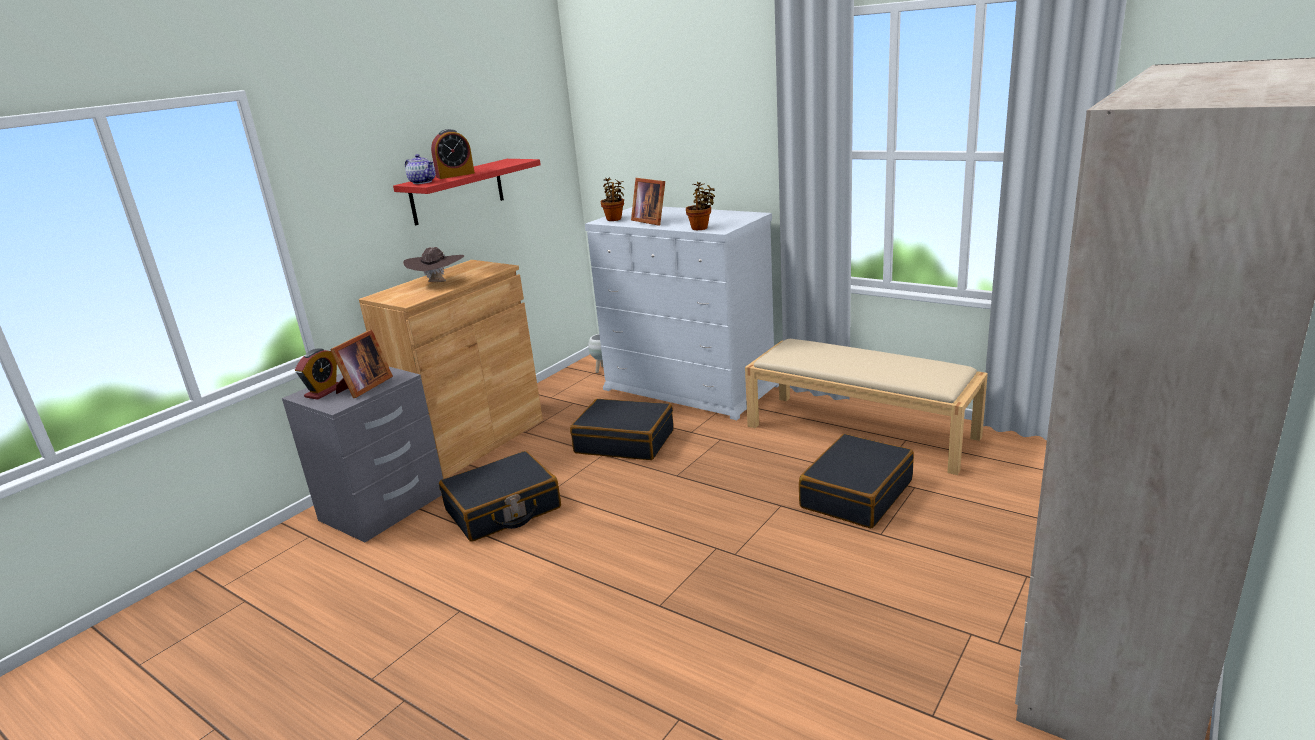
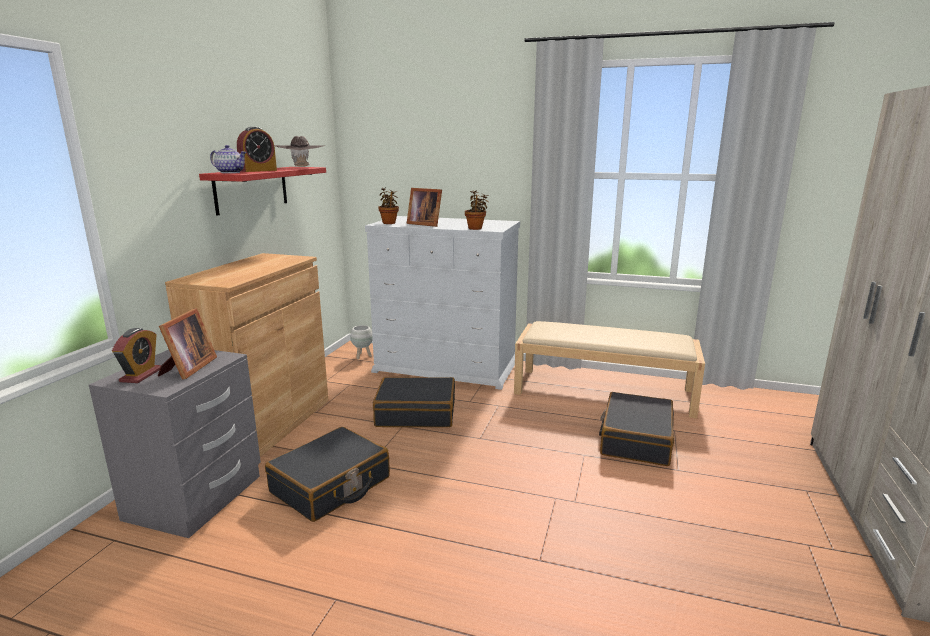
camera: 20 degrees left, 5 degrees down
(438, 283) = (246, 269): brown hat -> brown hat (302, 167)

